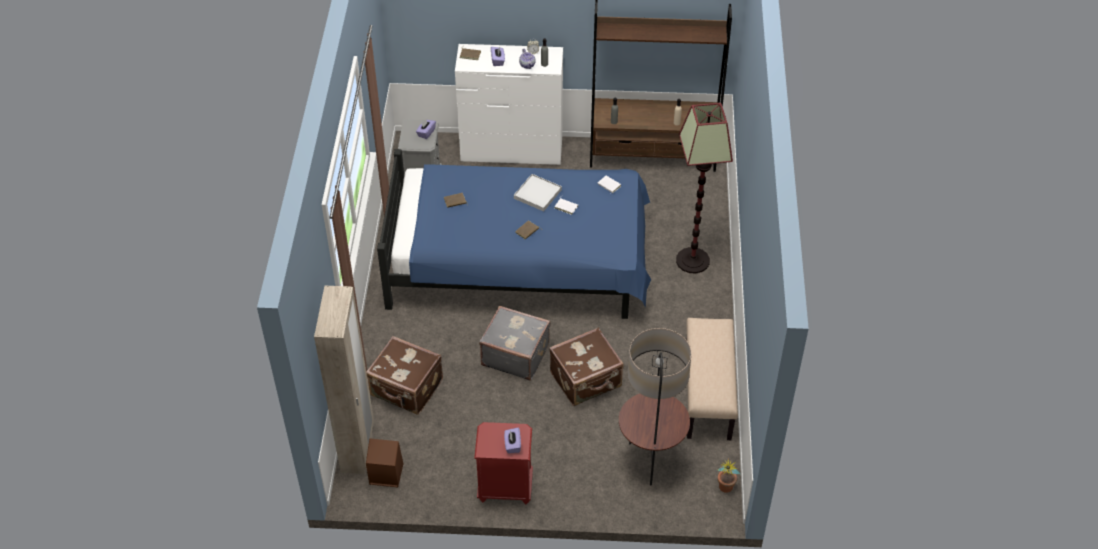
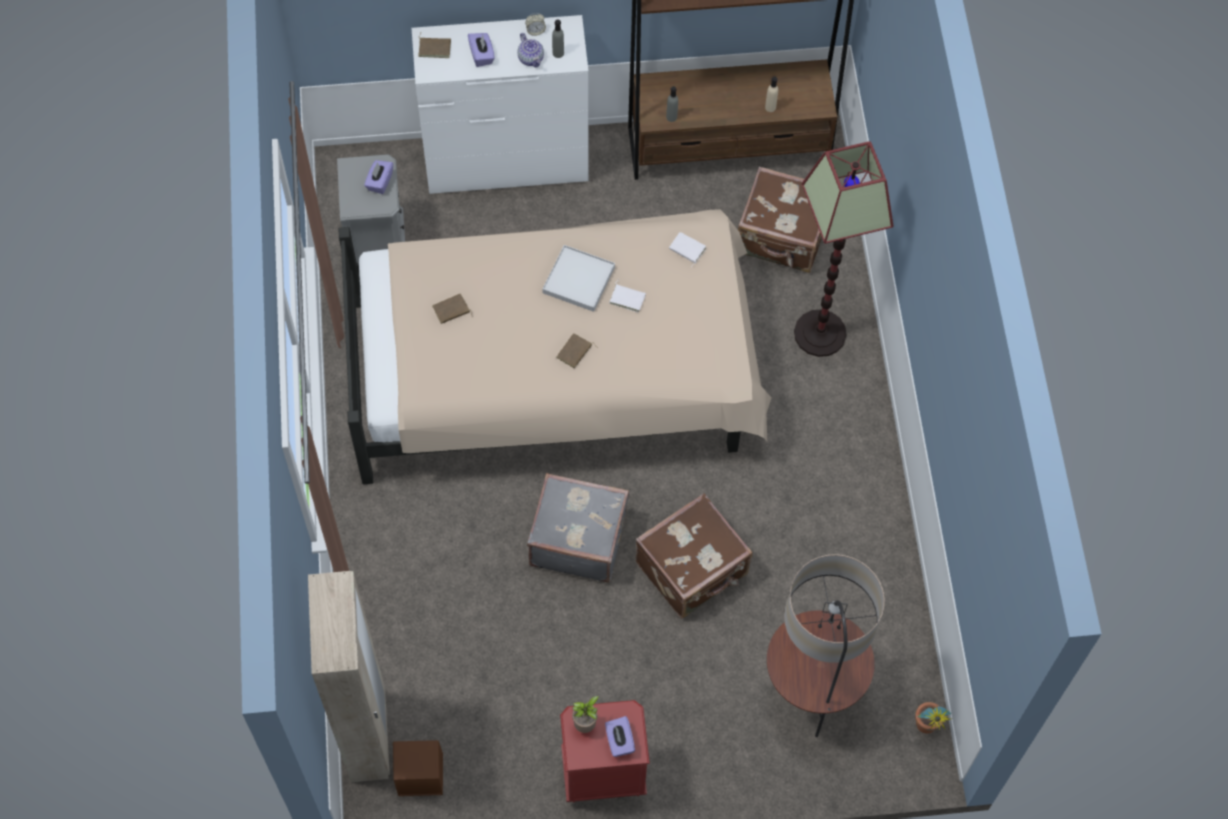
camera: 10 degrees left, 15 degrees up
(406, 389) = (423, 623): brown suitcase -> brown suitcase (782, 237)
(493, 433) = (586, 724): none -> potted plant
(521, 263) = (557, 372): blue bed -> beige bed
(708, 393) = (878, 567): beige bench -> none

